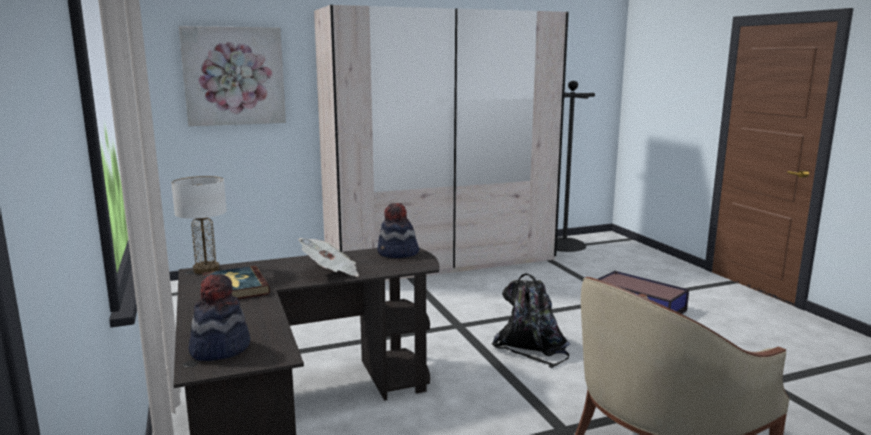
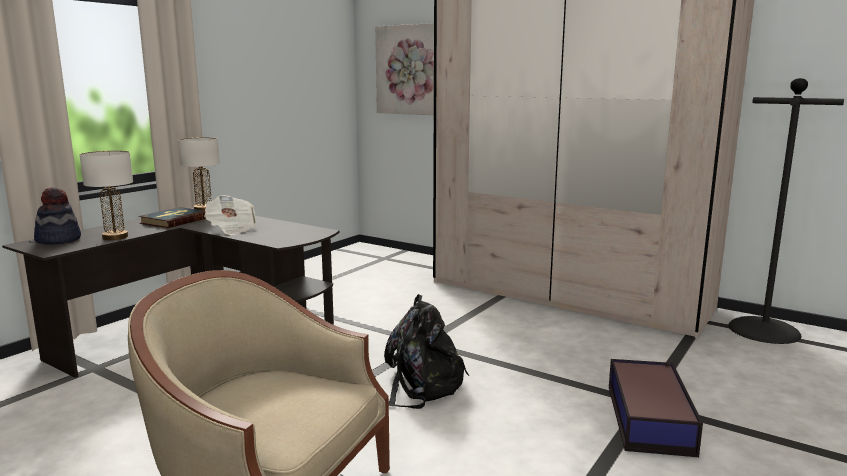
camera: 55 degrees right, 0 degrees up
(264, 320) = (115, 237): none -> table lamp
(397, 253) = (305, 232): hat -> none

